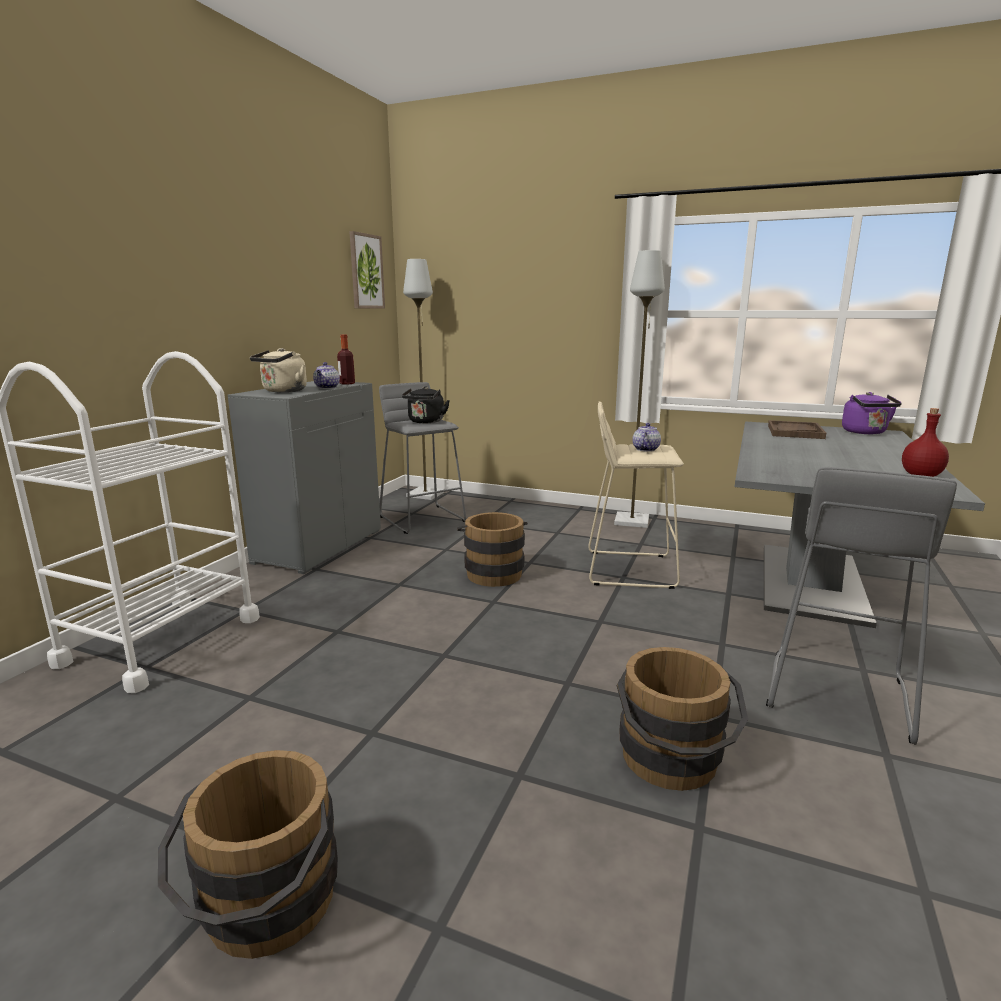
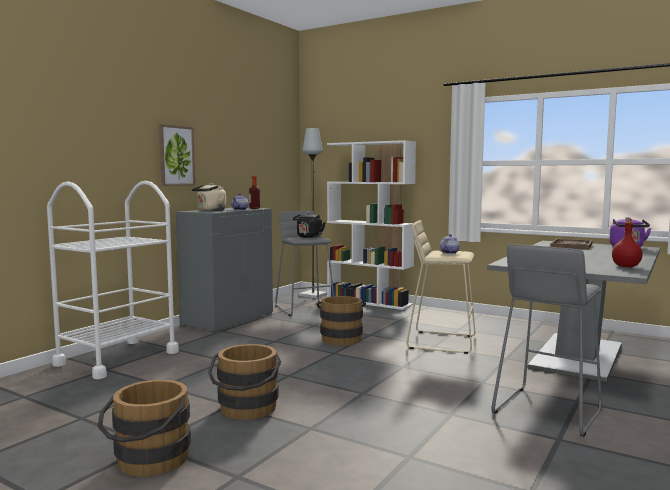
camera: 10 degrees right, 10 degrees down
(366, 271) = (277, 137): picture -> picture (176, 156)
(505, 502) = (369, 302): none -> white bookcase
(632, 521) = (461, 316): grey floor lamp -> none
(672, 764) = (409, 431): brown bucket -> brown bucket (246, 410)

